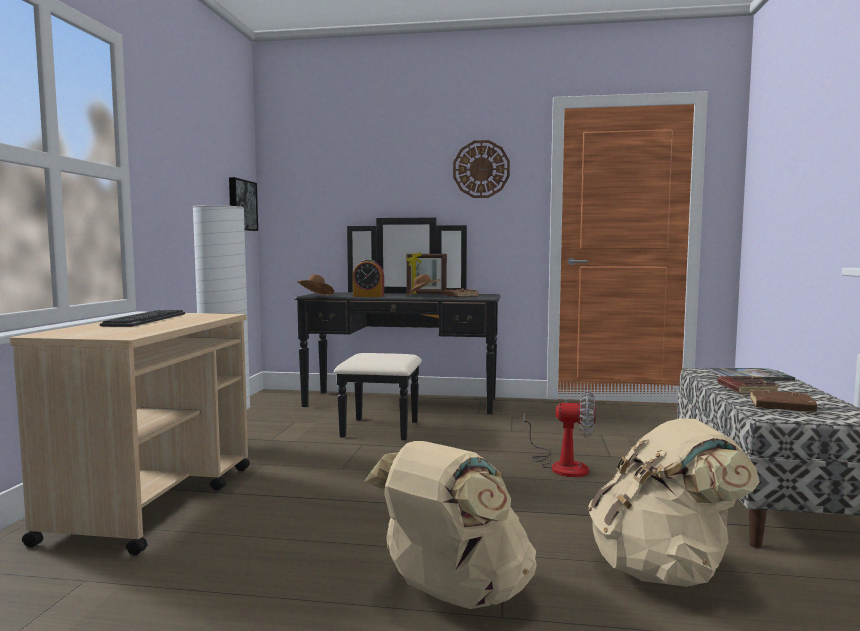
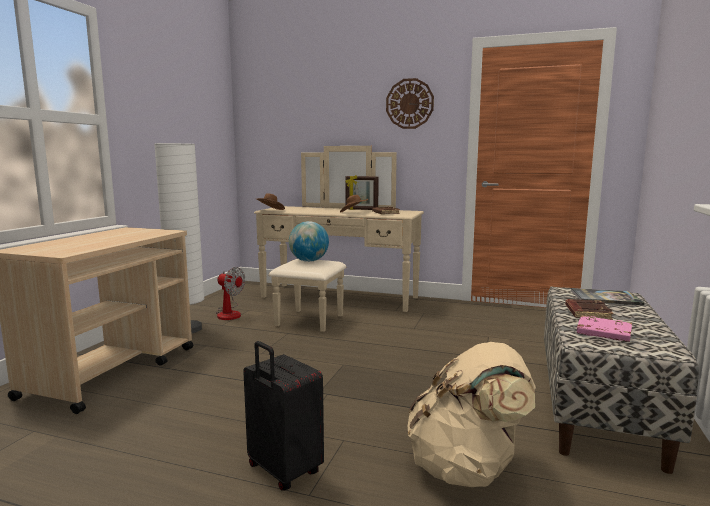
camera: 10 degrees right, 5 degrees up
(146, 320) = (104, 236): keyboard -> none
(241, 205) = (217, 136): picture -> none
(368, 296) = (311, 211): alarm clock -> none
(378, 354) = (309, 261): none -> globe
(397, 408) = (334, 302): black dresser -> beige dresser
(453, 594) = (283, 471): beige backpack -> black suitcase
(562, 465) = (437, 363): fan -> fan (229, 313)
(781, 406) = (603, 333): brown book -> pink book

